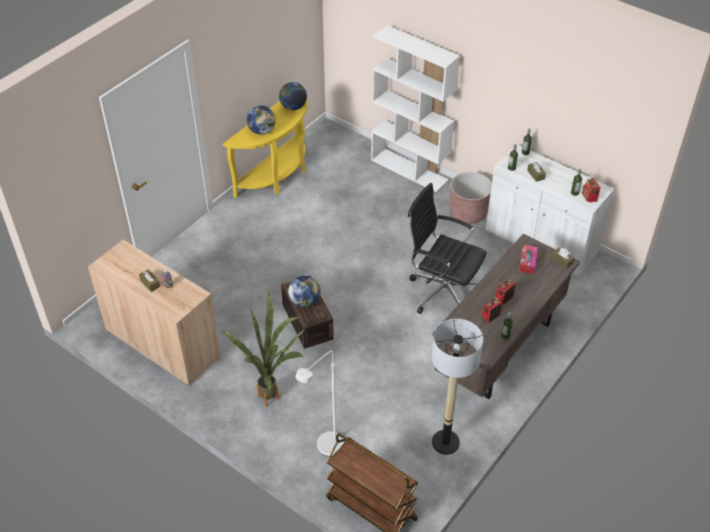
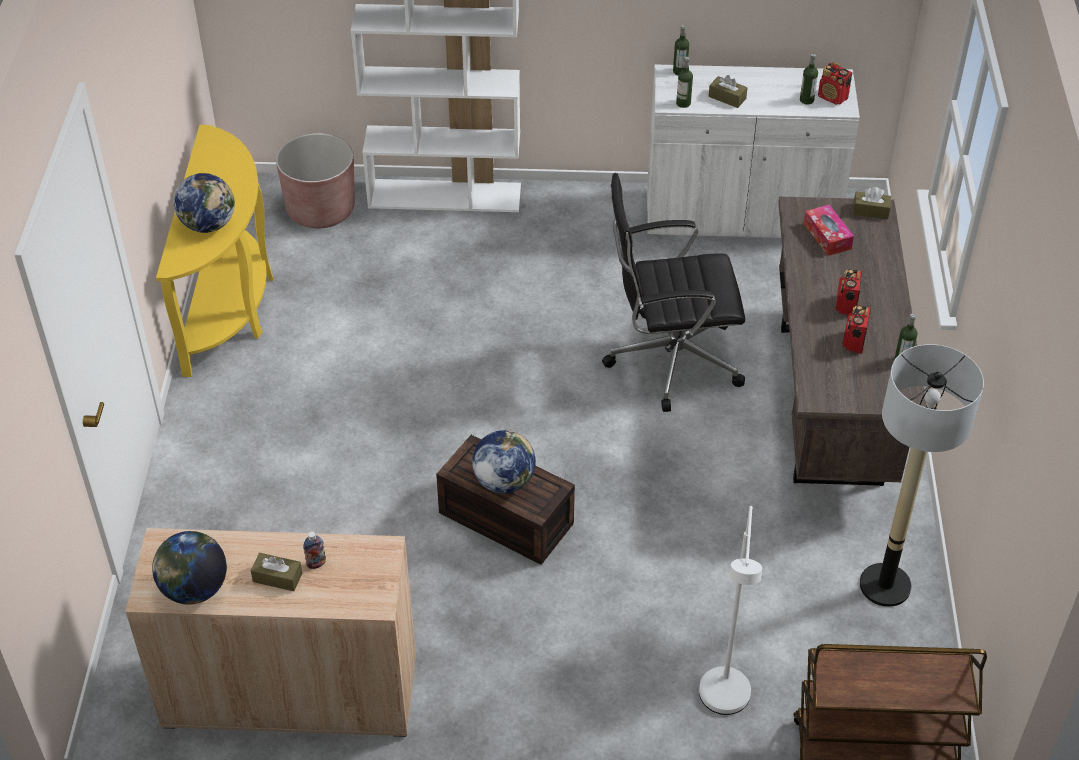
camera: 35 degrees left, 0 degrees up
(274, 396) = (565, 668): potted plant -> none
(293, 107) = (225, 161): globe -> globe (194, 589)
(468, 213) = (597, 221): brown planter -> brown planter (321, 210)

